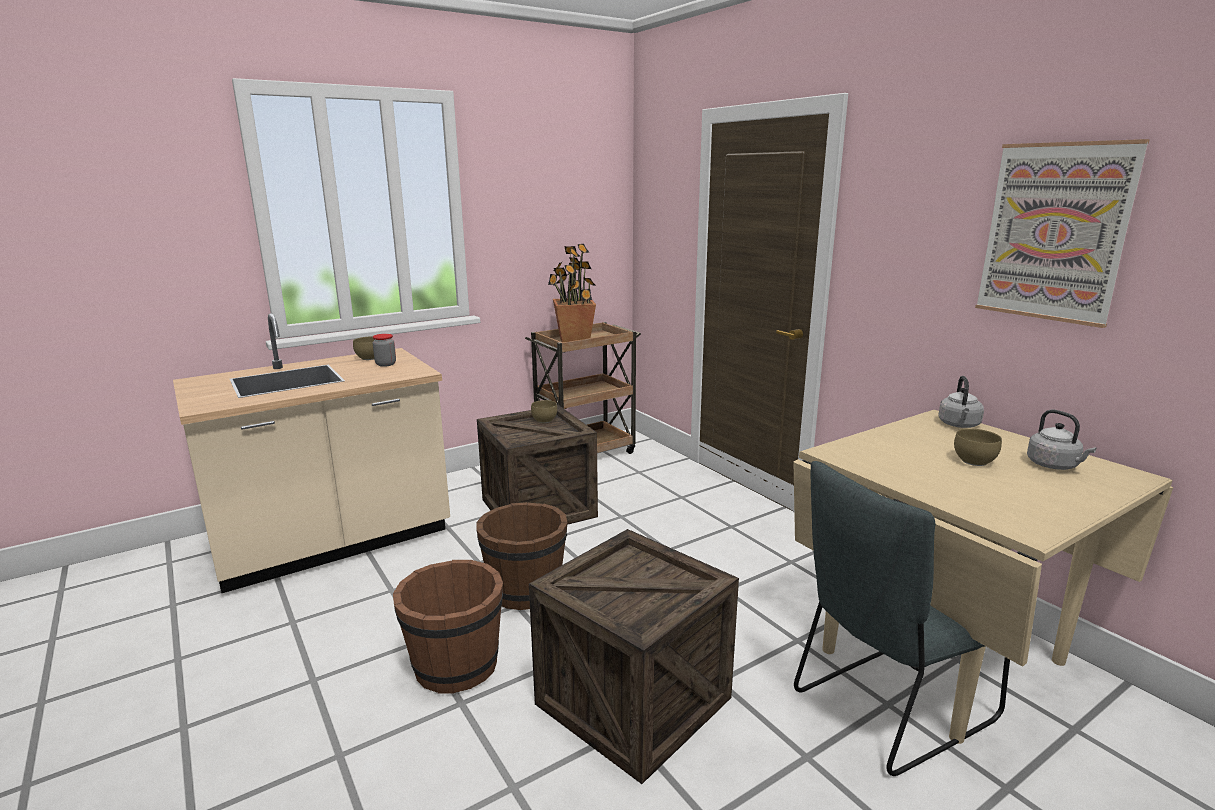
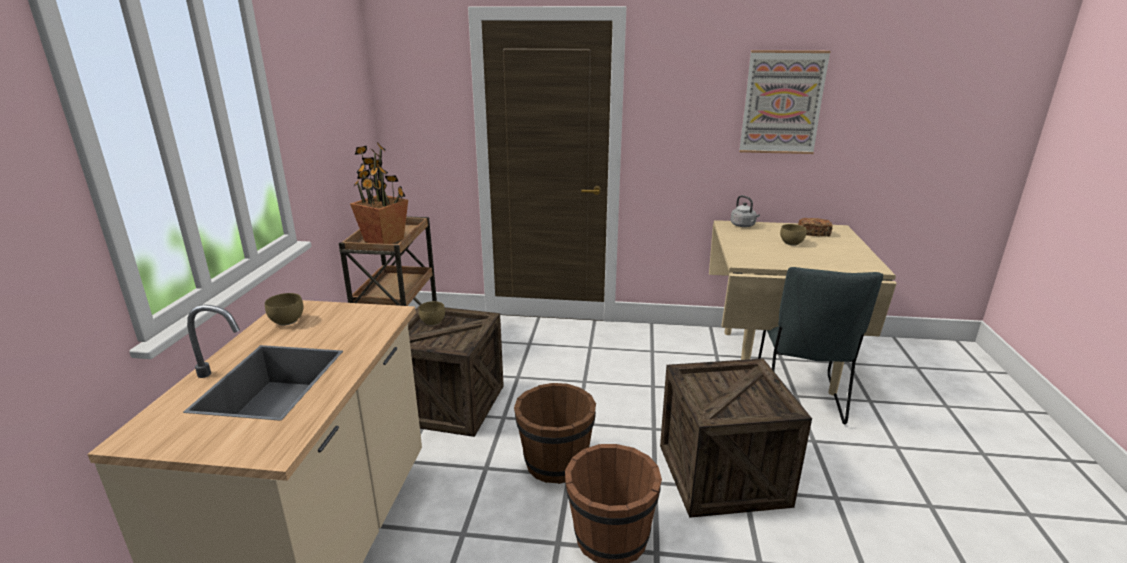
camera: 50 degrees left, 5 degrees up
(385, 364) = (329, 319): jar -> none
(1054, 466) = (813, 233): grey kettle -> bread

